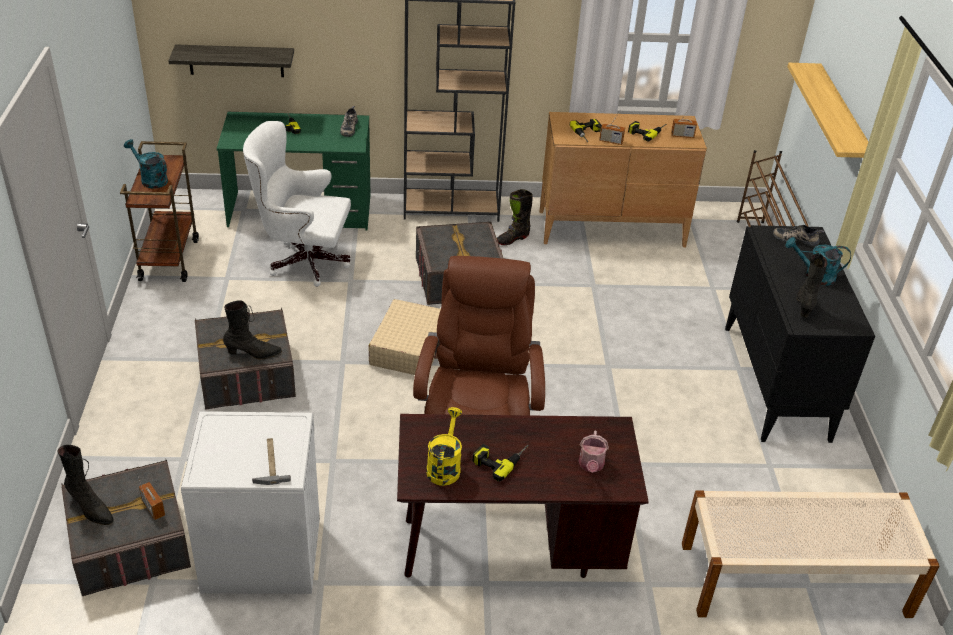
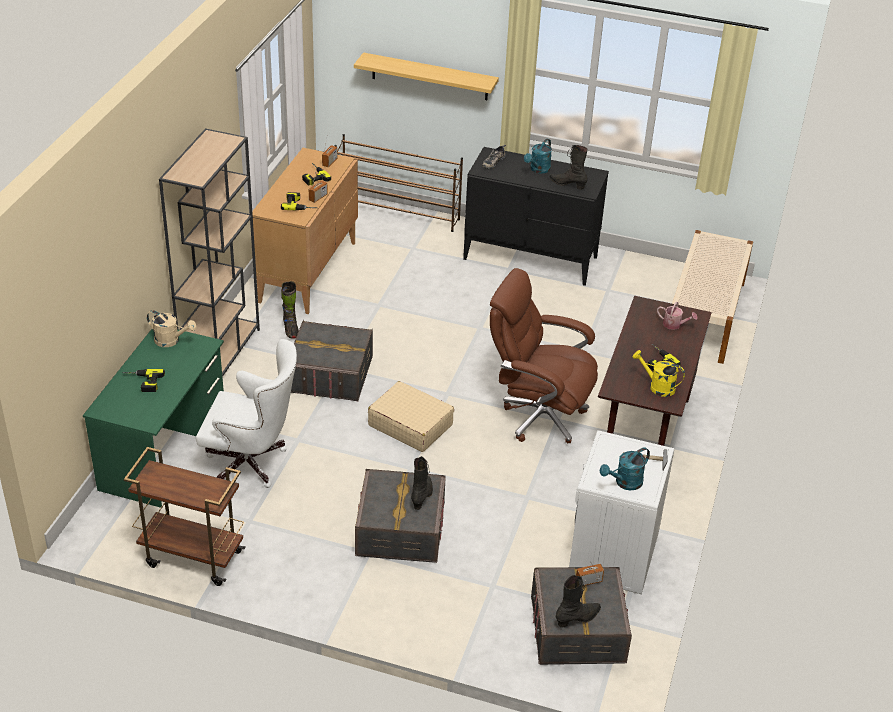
camera: 70 degrees left, 0 degrees up
(150, 179) = (183, 490): turquoise watering can -> turquoise watering can (624, 483)
(236, 60) = (79, 359): shelf -> none
(303, 262) = (252, 464): white office chair -> white office chair turned 105 degrees counterclockwise
(348, 127) = (171, 341): shoe -> beige watering can

